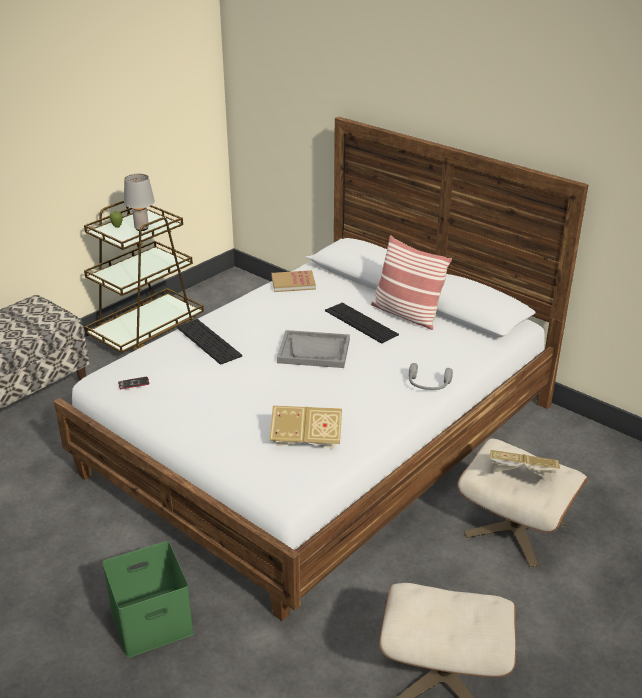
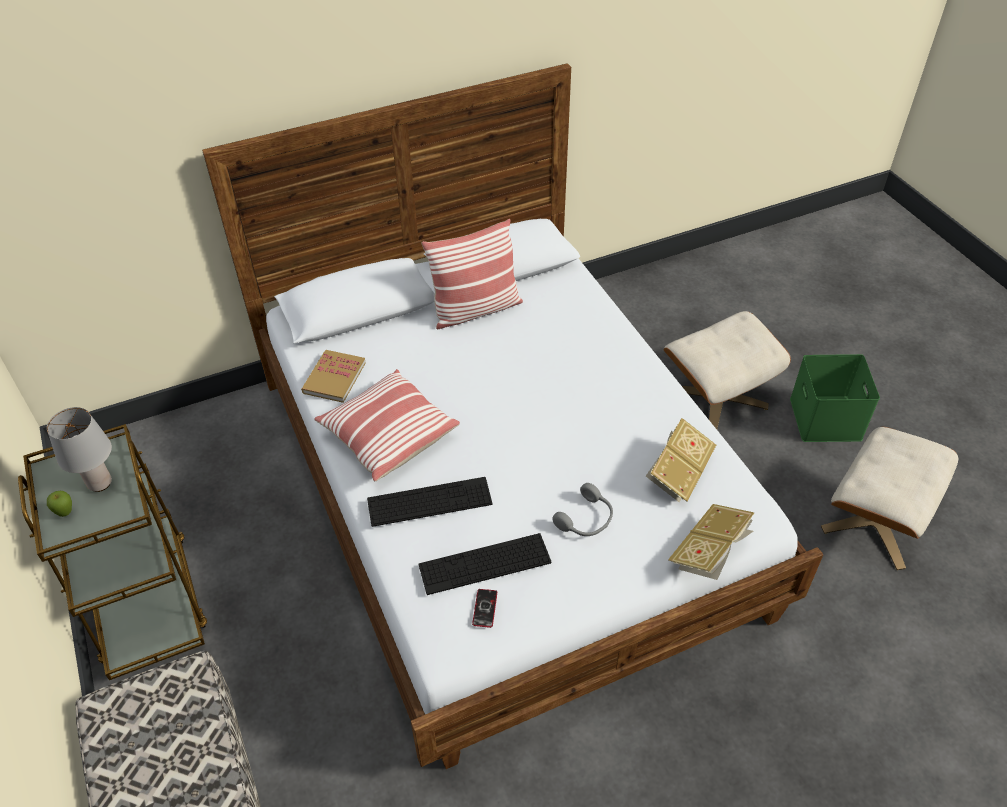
camera: 65 degrees left, 15 degrees up
(152, 620) = (739, 743): green storage box -> green storage box (823, 417)
(257, 314) = (388, 435): none -> pillow
(314, 351) = (509, 410): grey tray -> none
(361, 322) = (470, 351): keyboard -> keyboard (484, 564)
(428, 385) = (623, 345): grey headphones -> grey headphones (586, 520)
(521, 476) = (738, 349): book -> book (710, 553)

